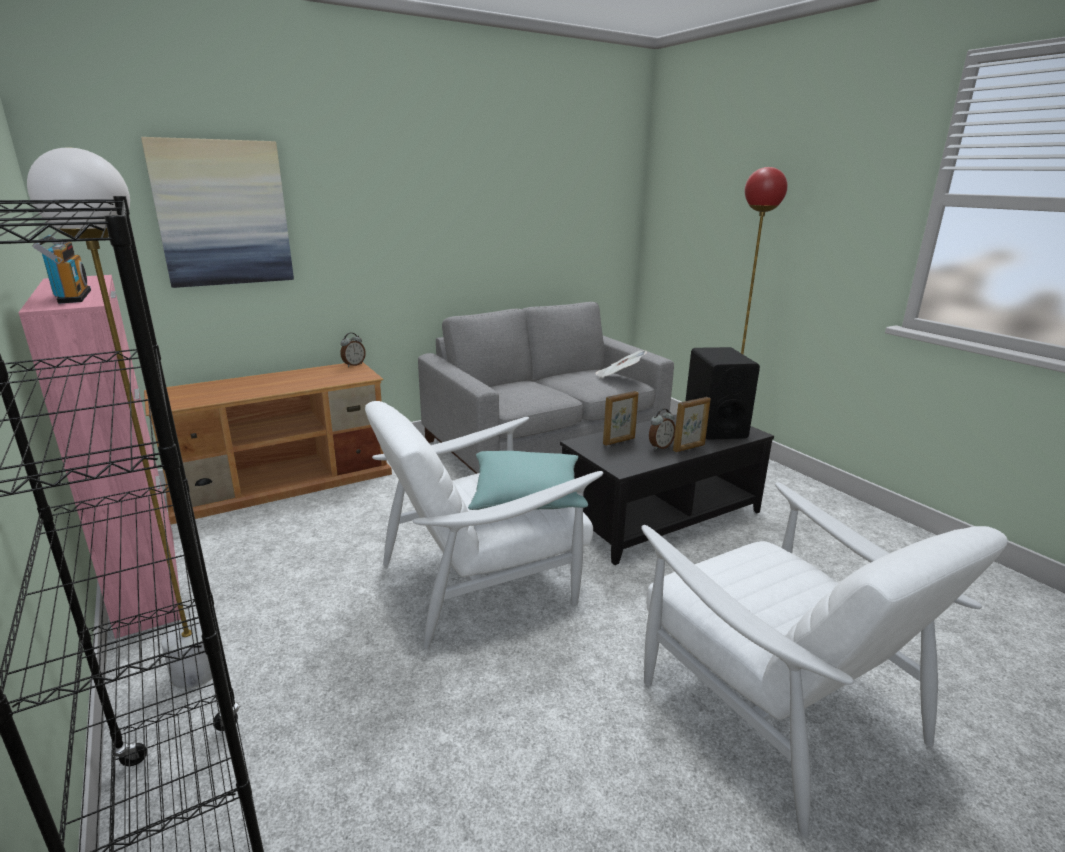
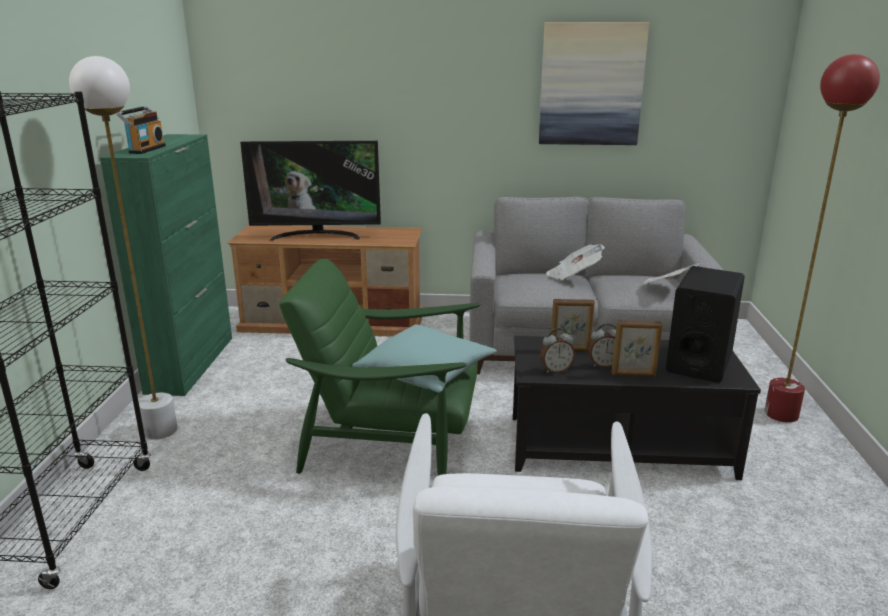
camera: 35 degrees right, 0 degrees up
(147, 578) = (191, 364): pink cabinet -> green cabinet
(223, 213) = (317, 89): picture -> picture (591, 84)
(256, 387) = (317, 235): none -> television
(353, 365) = (409, 230): alarm clock -> alarm clock (556, 370)
(482, 579) = (391, 441): white armchair -> green armchair
(537, 380) = (573, 276): none -> newspaper

